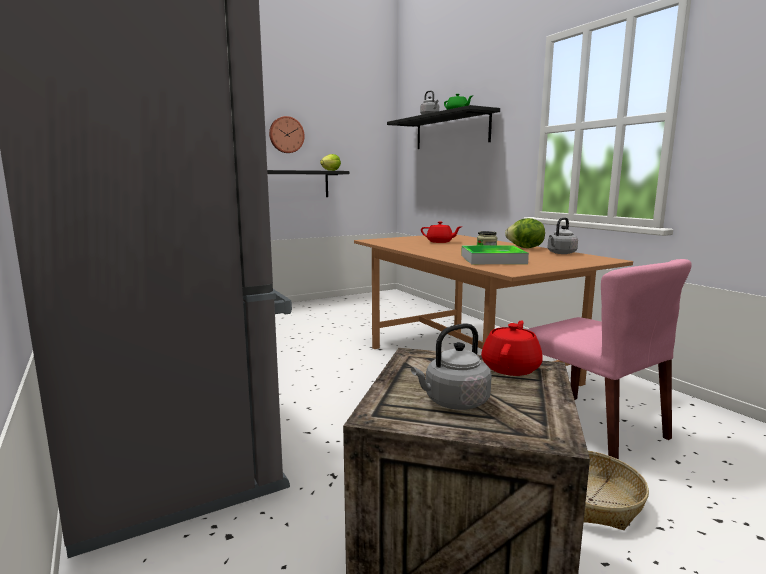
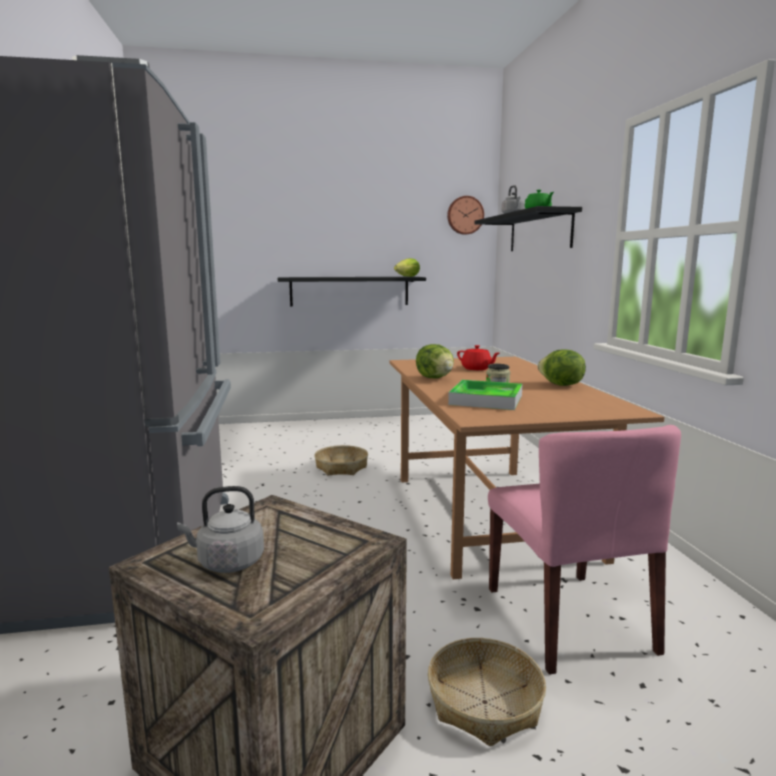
camera: 20 degrees right, 0 degrees up
(286, 135) = (362, 238): wall clock -> wall clock (465, 215)
(310, 344) = (341, 467): none -> basket
(421, 249) = (435, 378): none -> lettuce
(511, 368) = (340, 535): red teapot -> none
(560, 253) = (590, 396): grey kettle -> none

